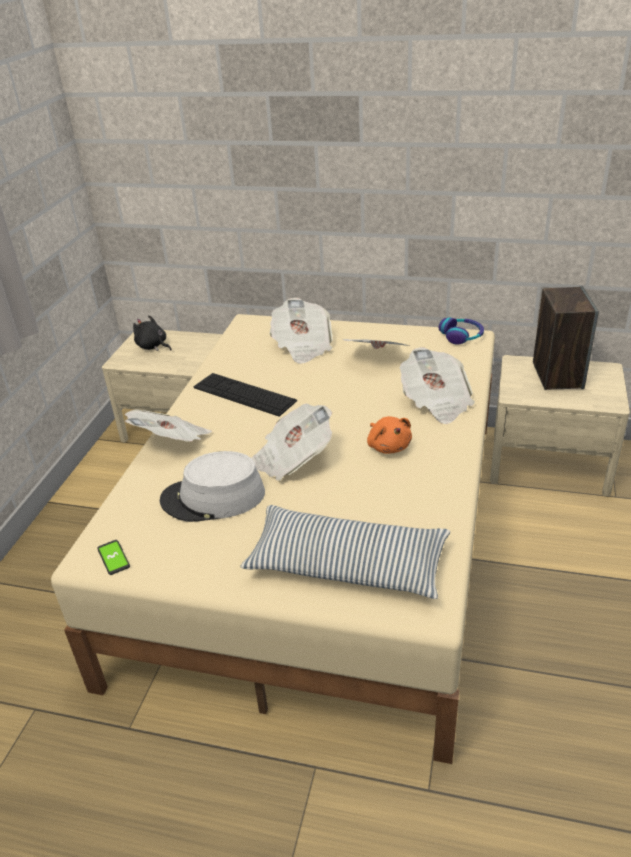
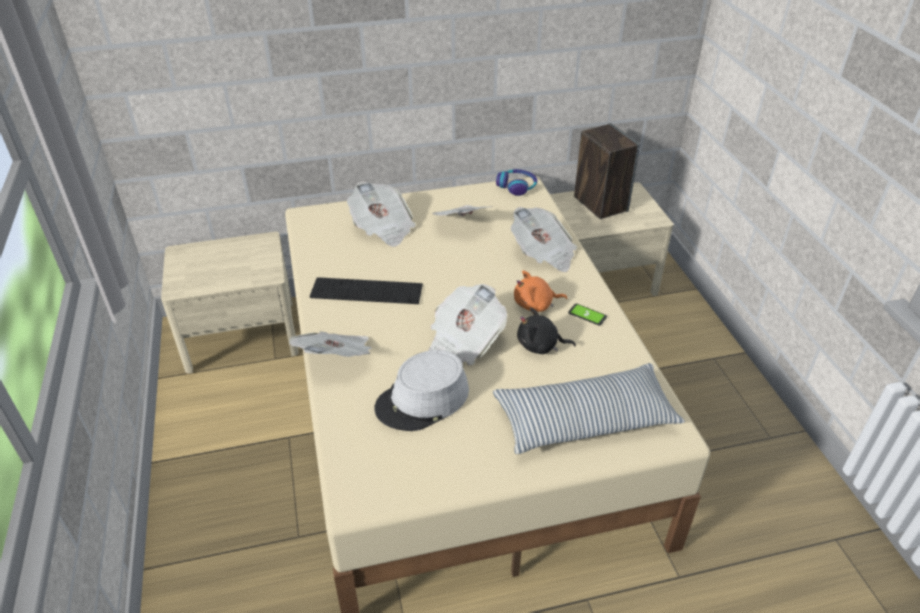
camera: 30 degrees left, 5 degrees up
(113, 558) = (378, 488): phone -> phone (587, 315)
(153, 346) = (202, 263): black plush toy -> black plush toy (540, 346)
(388, 446) = (535, 305): orange plush toy -> orange plush toy turned 135 degrees clockwise

